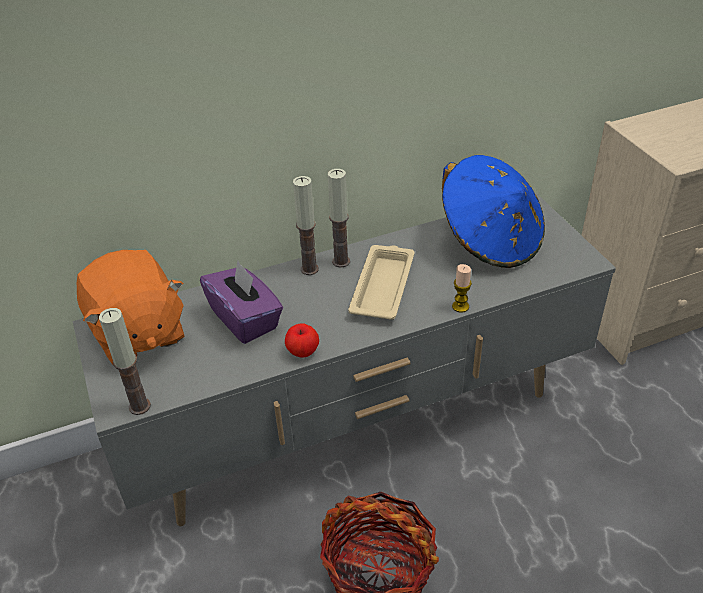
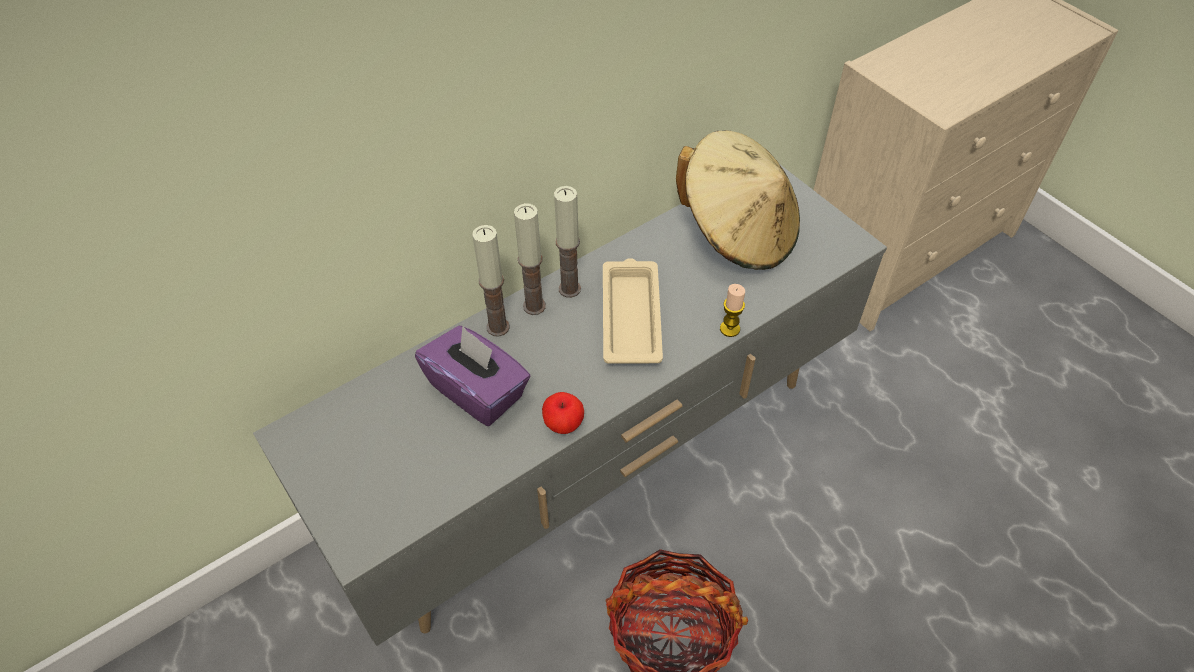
camera: 15 degrees left, 10 degrees up
(137, 333) = (346, 436): orange plush toy -> none
(139, 406) = (386, 538): candle -> candle (498, 327)
(490, 241) = (738, 232): blue hat -> beige hat

